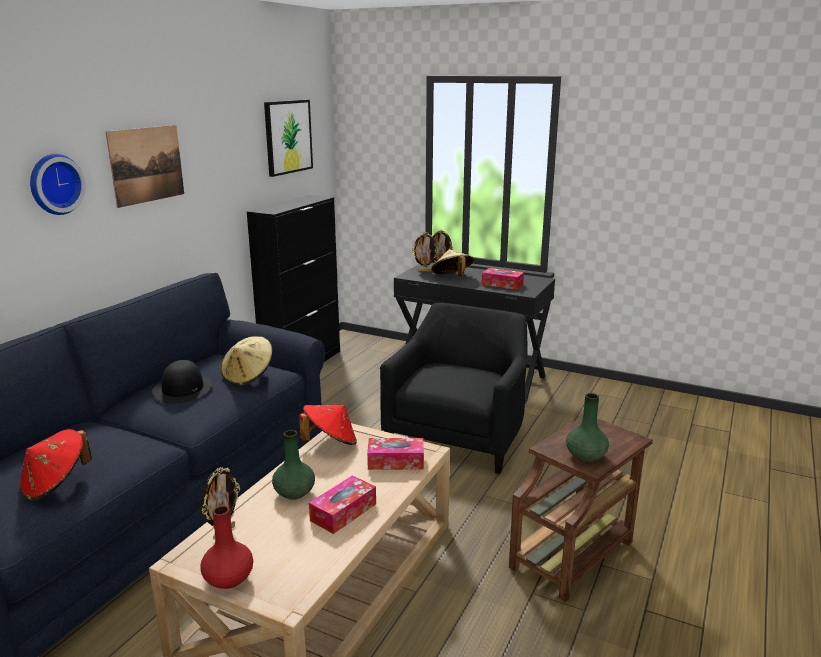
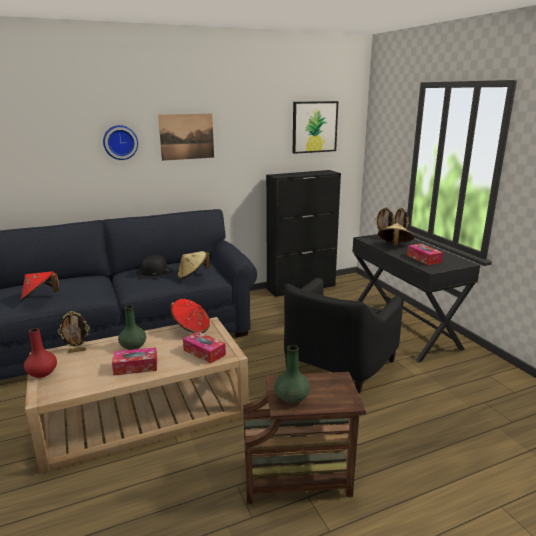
camera: 40 degrees right, 0 degrees up
(459, 435) = (336, 365): black armchair -> black armchair turned 150 degrees clockwise

